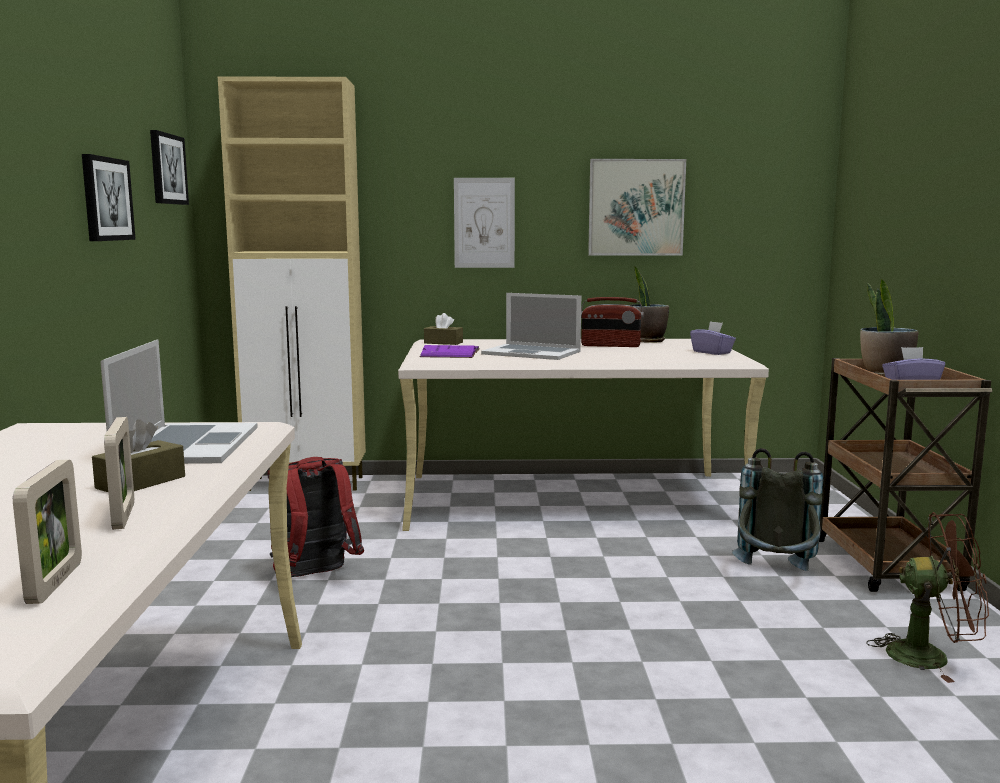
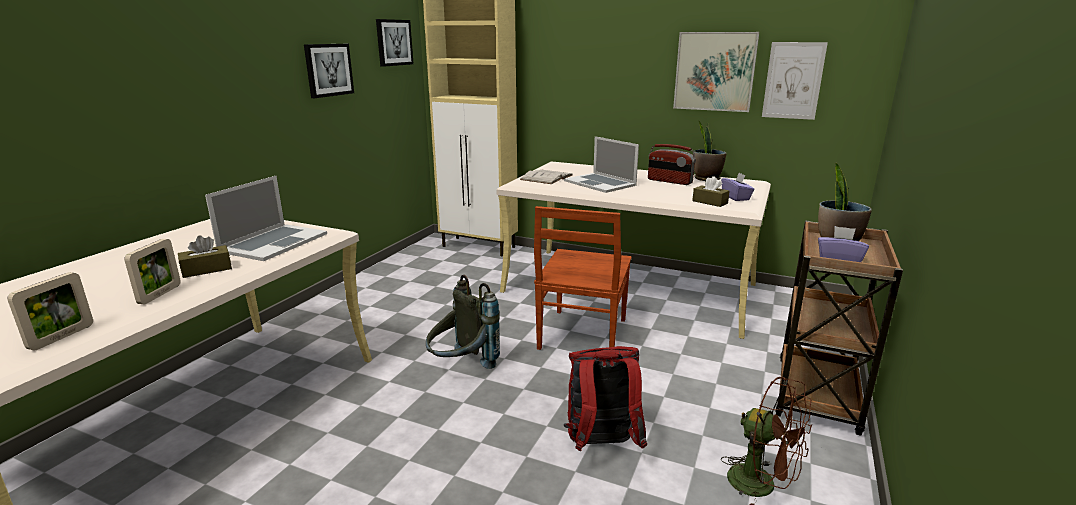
camera: 25 degrees right, 10 degrees up
(313, 576) = (421, 314): red backpack -> red backpack (601, 445)
(443, 343) = (559, 166): brown tissue box -> brown tissue box (710, 202)
(450, 353) = (546, 177): purple book -> white book
(484, 223) = (599, 80): picture -> picture (793, 81)
(571, 558) = (582, 335): none -> brown chair
(775, 576) = (712, 383): grey backpack -> grey backpack (462, 368)

